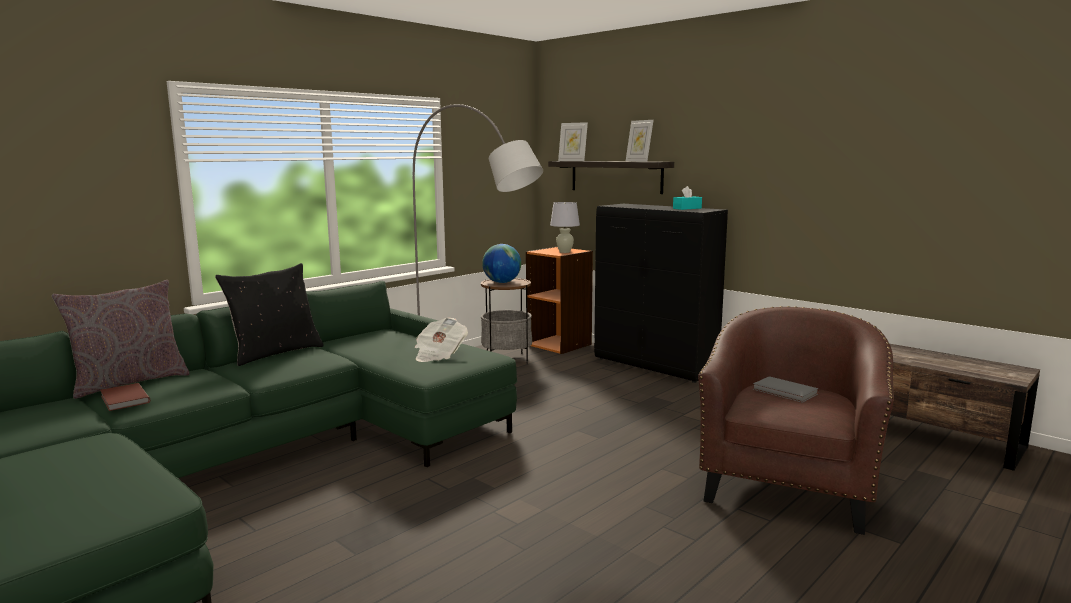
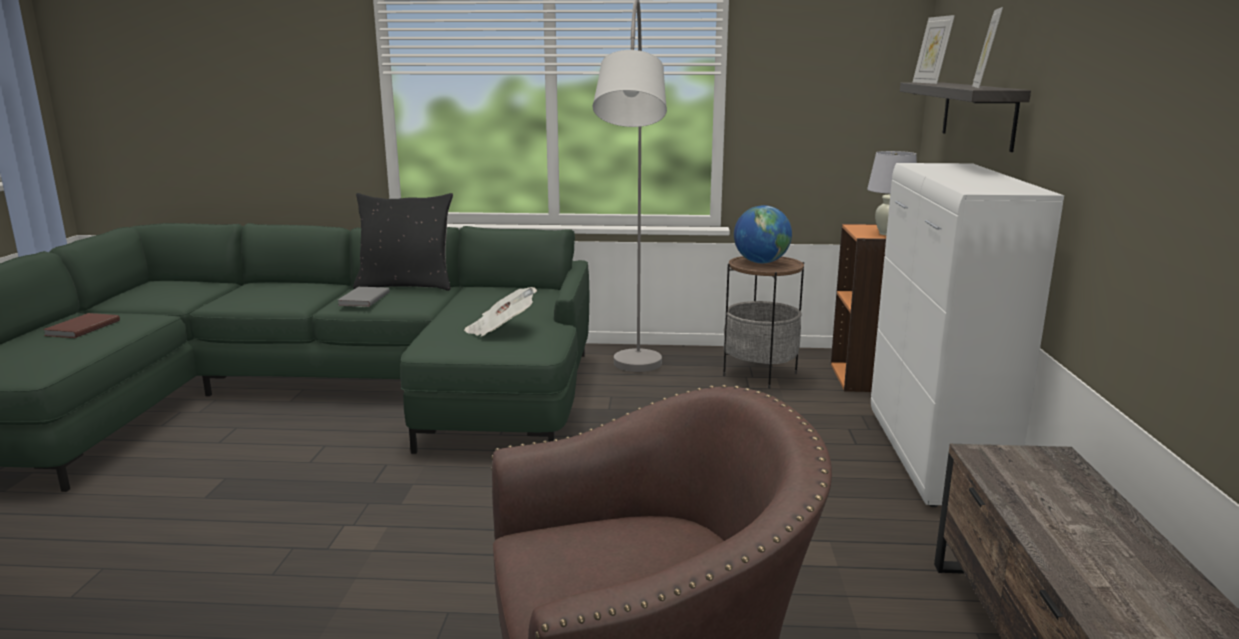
camera: 50 degrees right, 5 degrees up
(123, 399) = (230, 293): brown book -> brown book (81, 328)
(129, 382) = (276, 281): grey pillow -> none
(655, 366) = (933, 458): black cabinet -> white cabinet
(687, 208) = (997, 183): turquoise tissue box -> none
(785, 392) = (651, 548): grey book -> grey book (362, 299)

